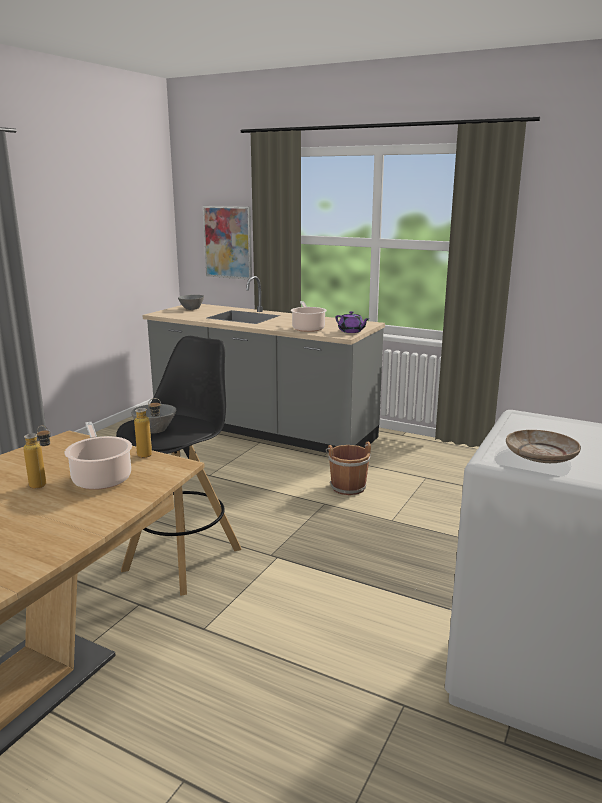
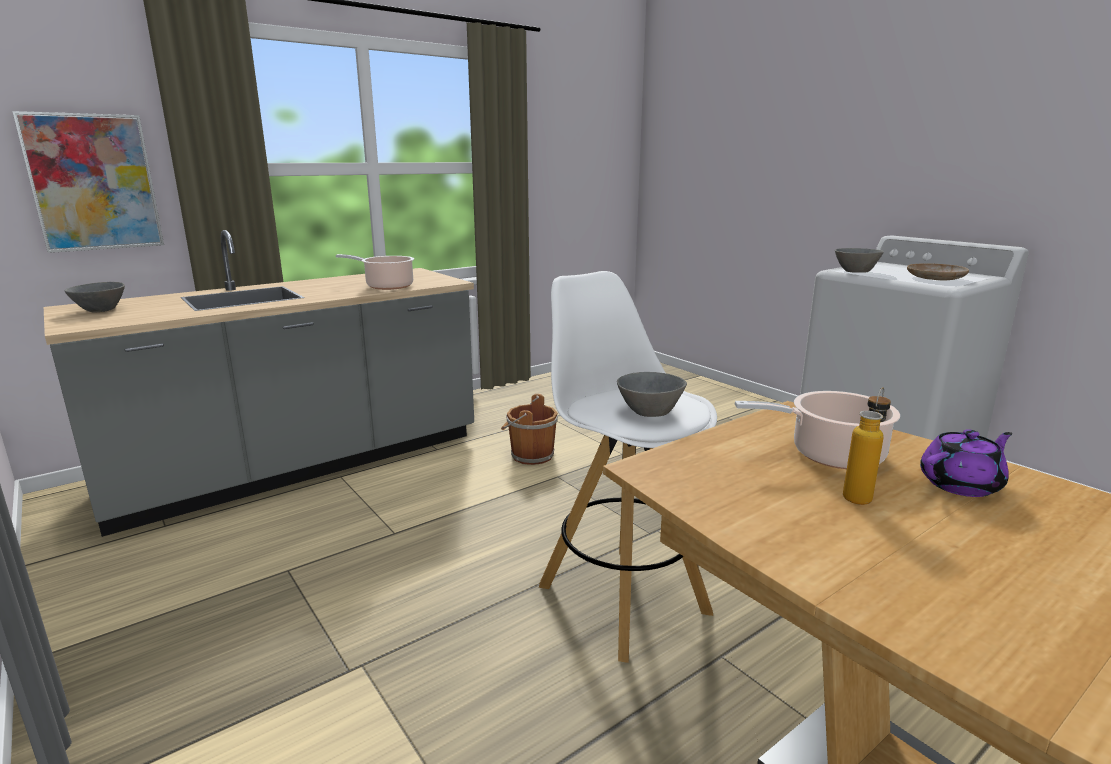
camera: 65 degrees left, 0 degrees up
(151, 454) = (750, 421): bottle -> none
(184, 558) = (621, 597): black stool -> white stool
(351, 331) = (436, 278): purple teapot -> purple teapot (961, 484)
(527, 421) = (855, 271): none -> grey bowl

